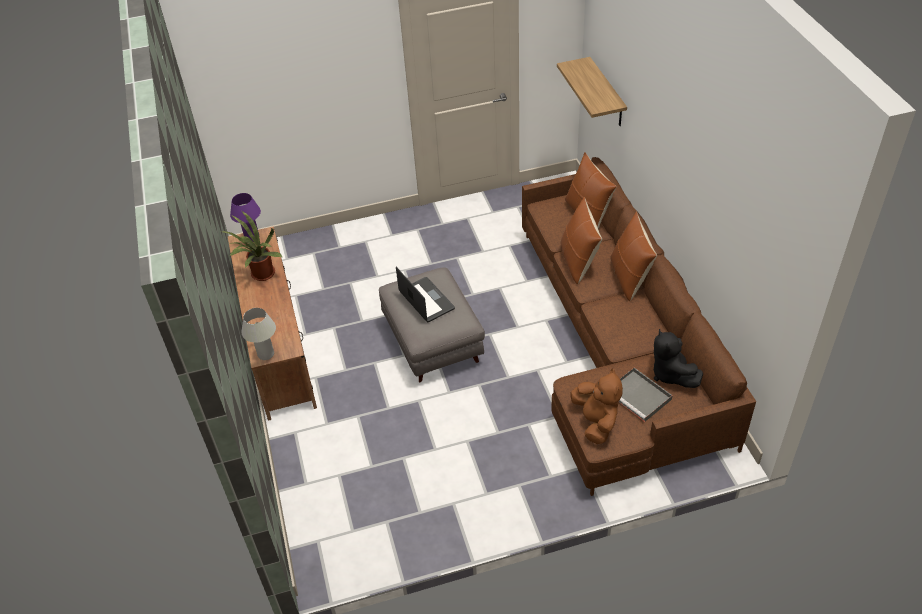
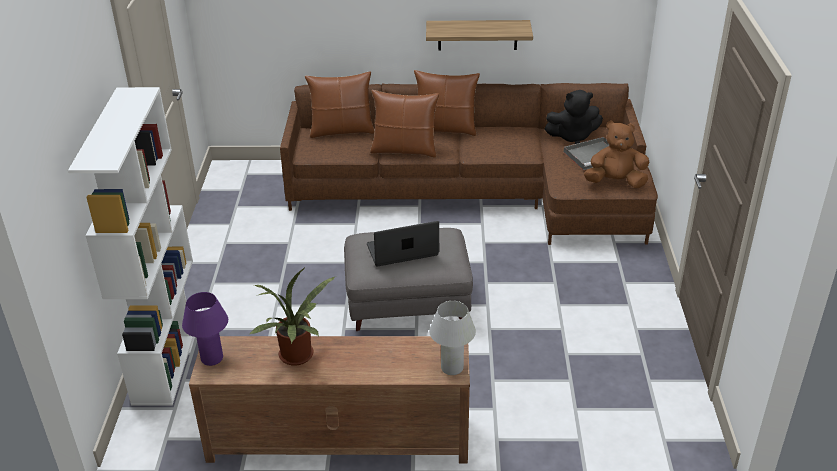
camera: 75 degrees left, 10 degrees down
(336, 236) = (168, 353): none -> white bookcase
(607, 93) = (266, 22): shelf -> shelf (477, 35)

